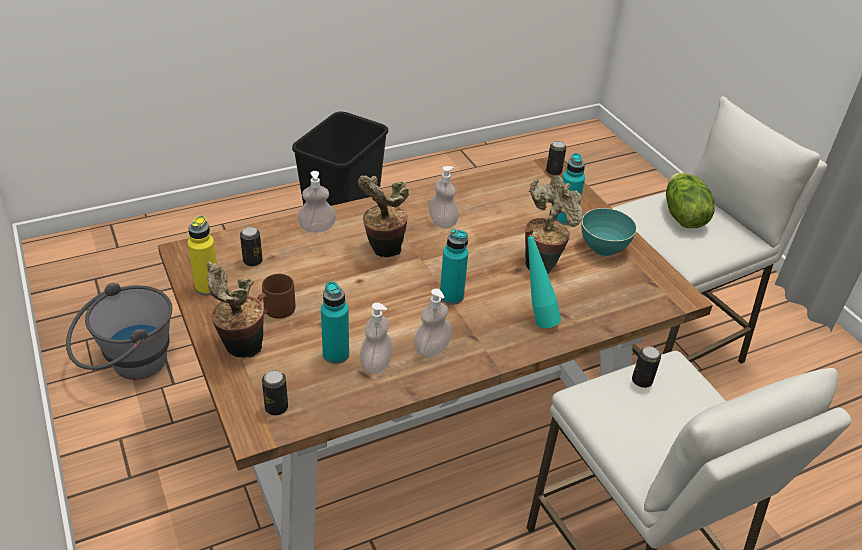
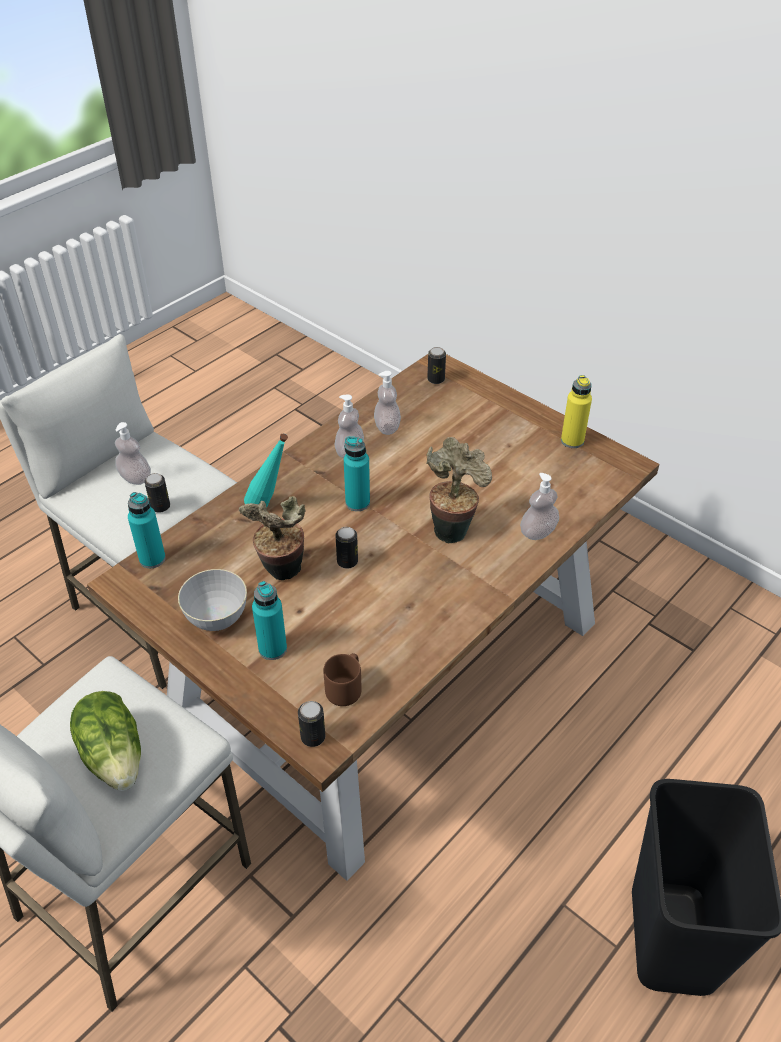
camera: 160 degrees right, 5 degrees up
(129, 365) = (707, 624): grey bucket -> none
(240, 348) = (498, 406): potted plant -> none
(252, 261) = (561, 476): can -> can (347, 561)
(276, 310) = (498, 441): brown mug -> brown mug (345, 688)
(336, 354) = (422, 424): turquoise bottle -> turquoise bottle (152, 559)
(442, 222) = (414, 588): soap dispenser -> soap dispenser (135, 478)
(603, 248) = (217, 618): turquoise bowl -> grey bowl

